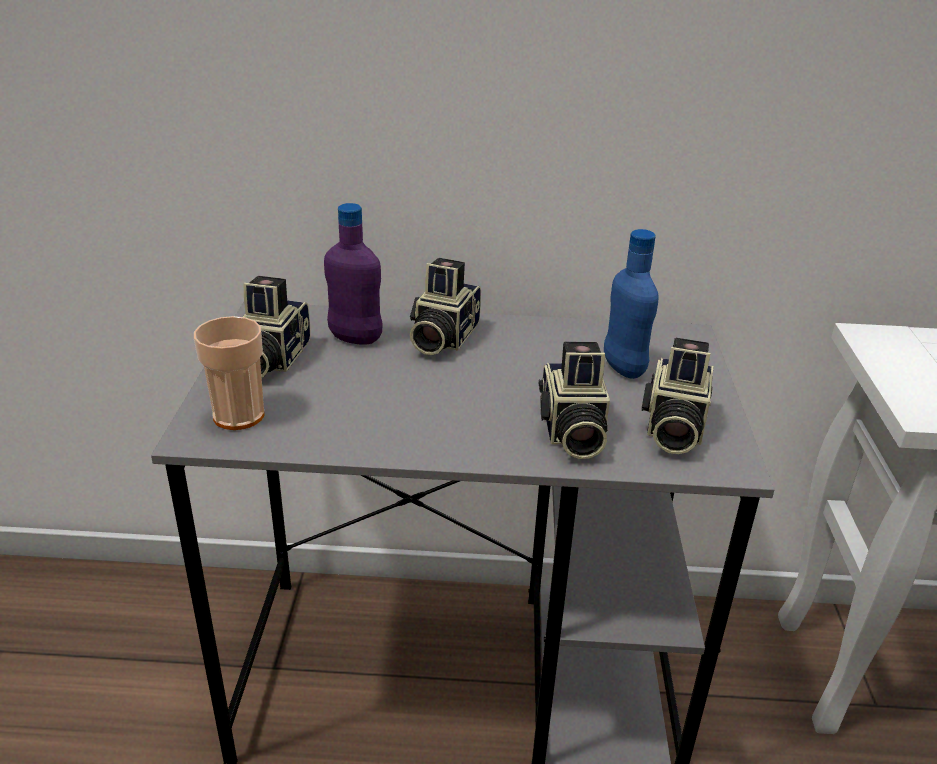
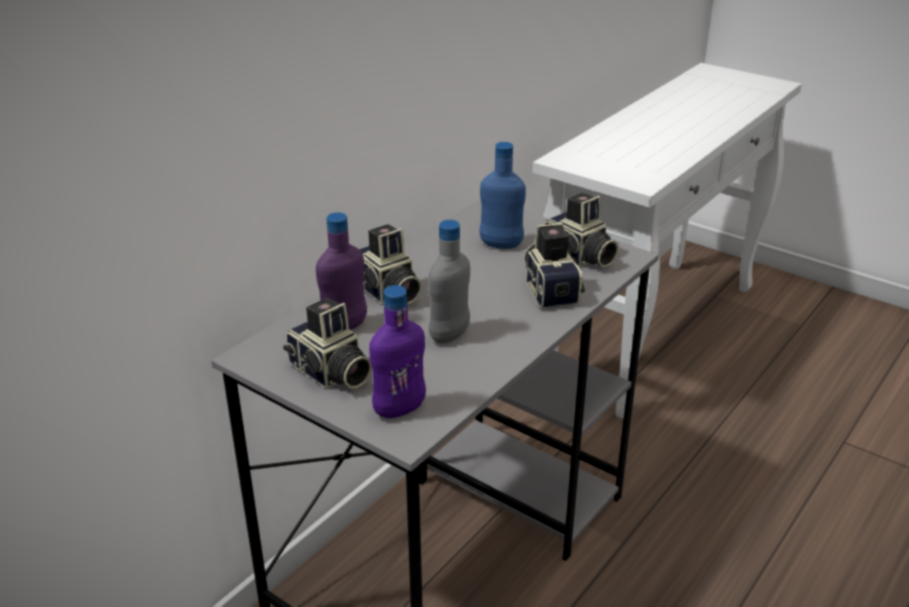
camera: 55 degrees left, 0 degrees up
(238, 415) = (399, 409): cup -> purple bottle
(400, 399) = (450, 335): none -> grey bottle
(570, 432) = (551, 289): camera -> camera turned 135 degrees counterclockwise

